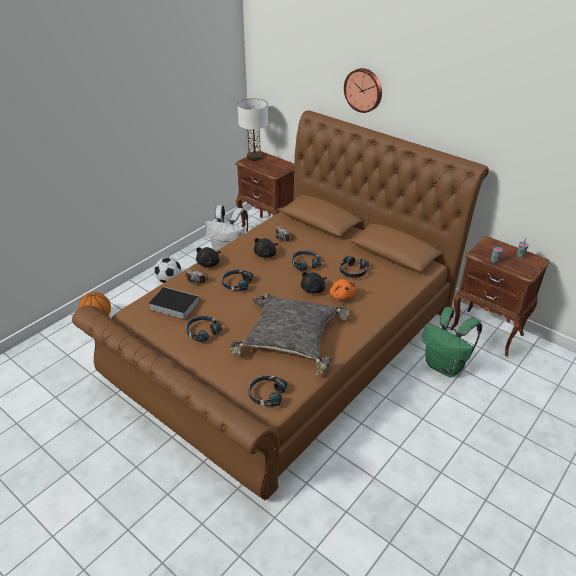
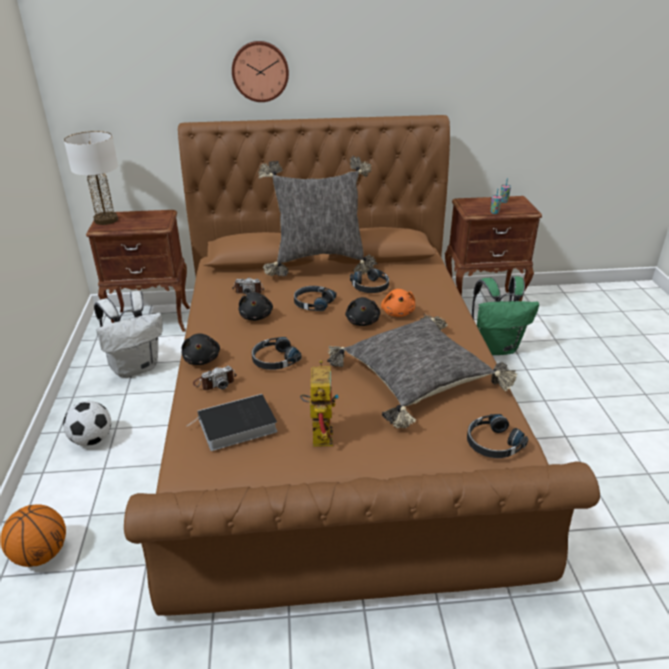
camera: 45 degrees left, 5 degrees down
(202, 331) = (319, 431): black headphones -> toy robot
(341, 296) = (397, 312): orange plush toy -> orange plush toy turned 60 degrees clockwise
(343, 243) = (319, 268): none -> pillow

